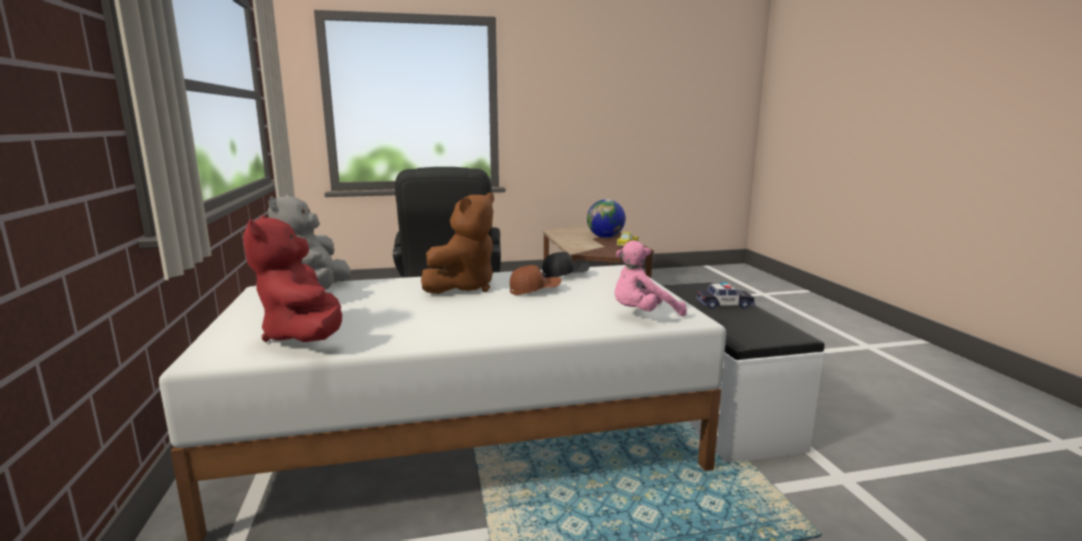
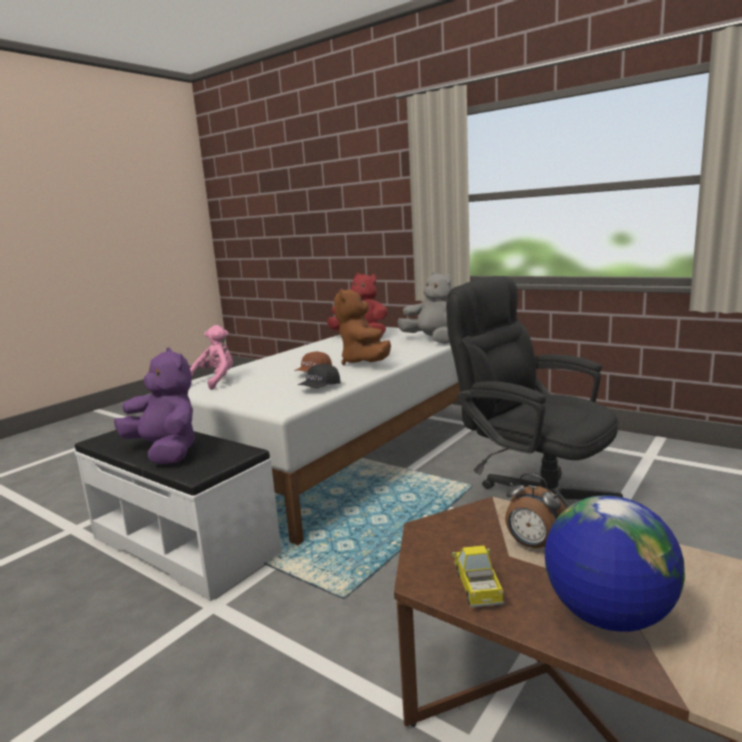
camera: 140 degrees right, 0 degrees up
(591, 245) = (533, 545): none -> alarm clock
(724, 304) = (166, 452): toy car -> purple plush toy

